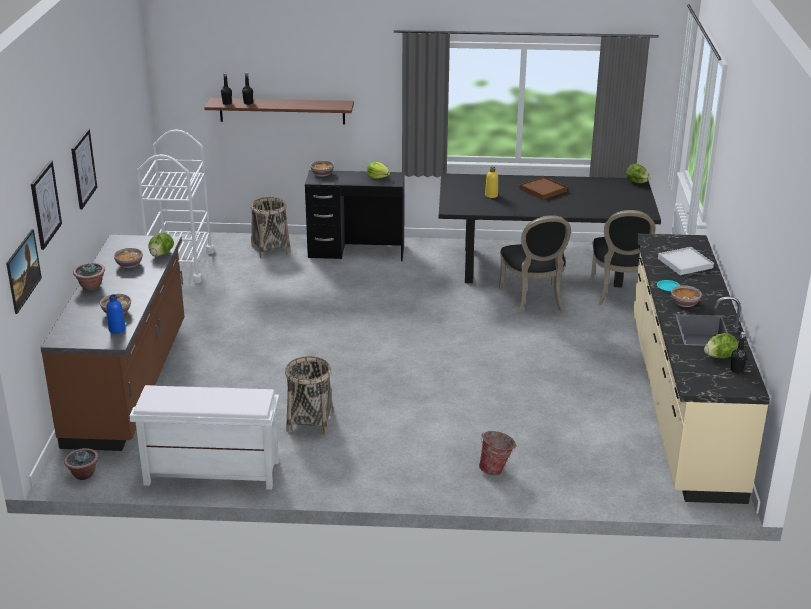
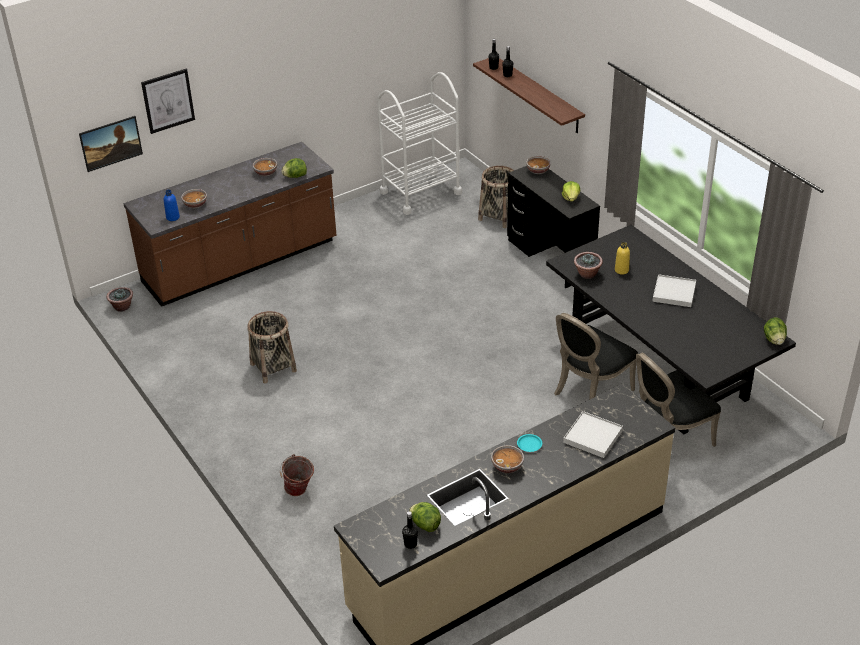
camera: 55 degrees right, 10 degrees up
(83, 168) = (260, 81): picture -> none
(91, 287) = (219, 176): potted plant -> potted plant (587, 274)
(210, 473) = (169, 357): white bench -> none
(543, 190) = (674, 293): brown tray -> white tray

